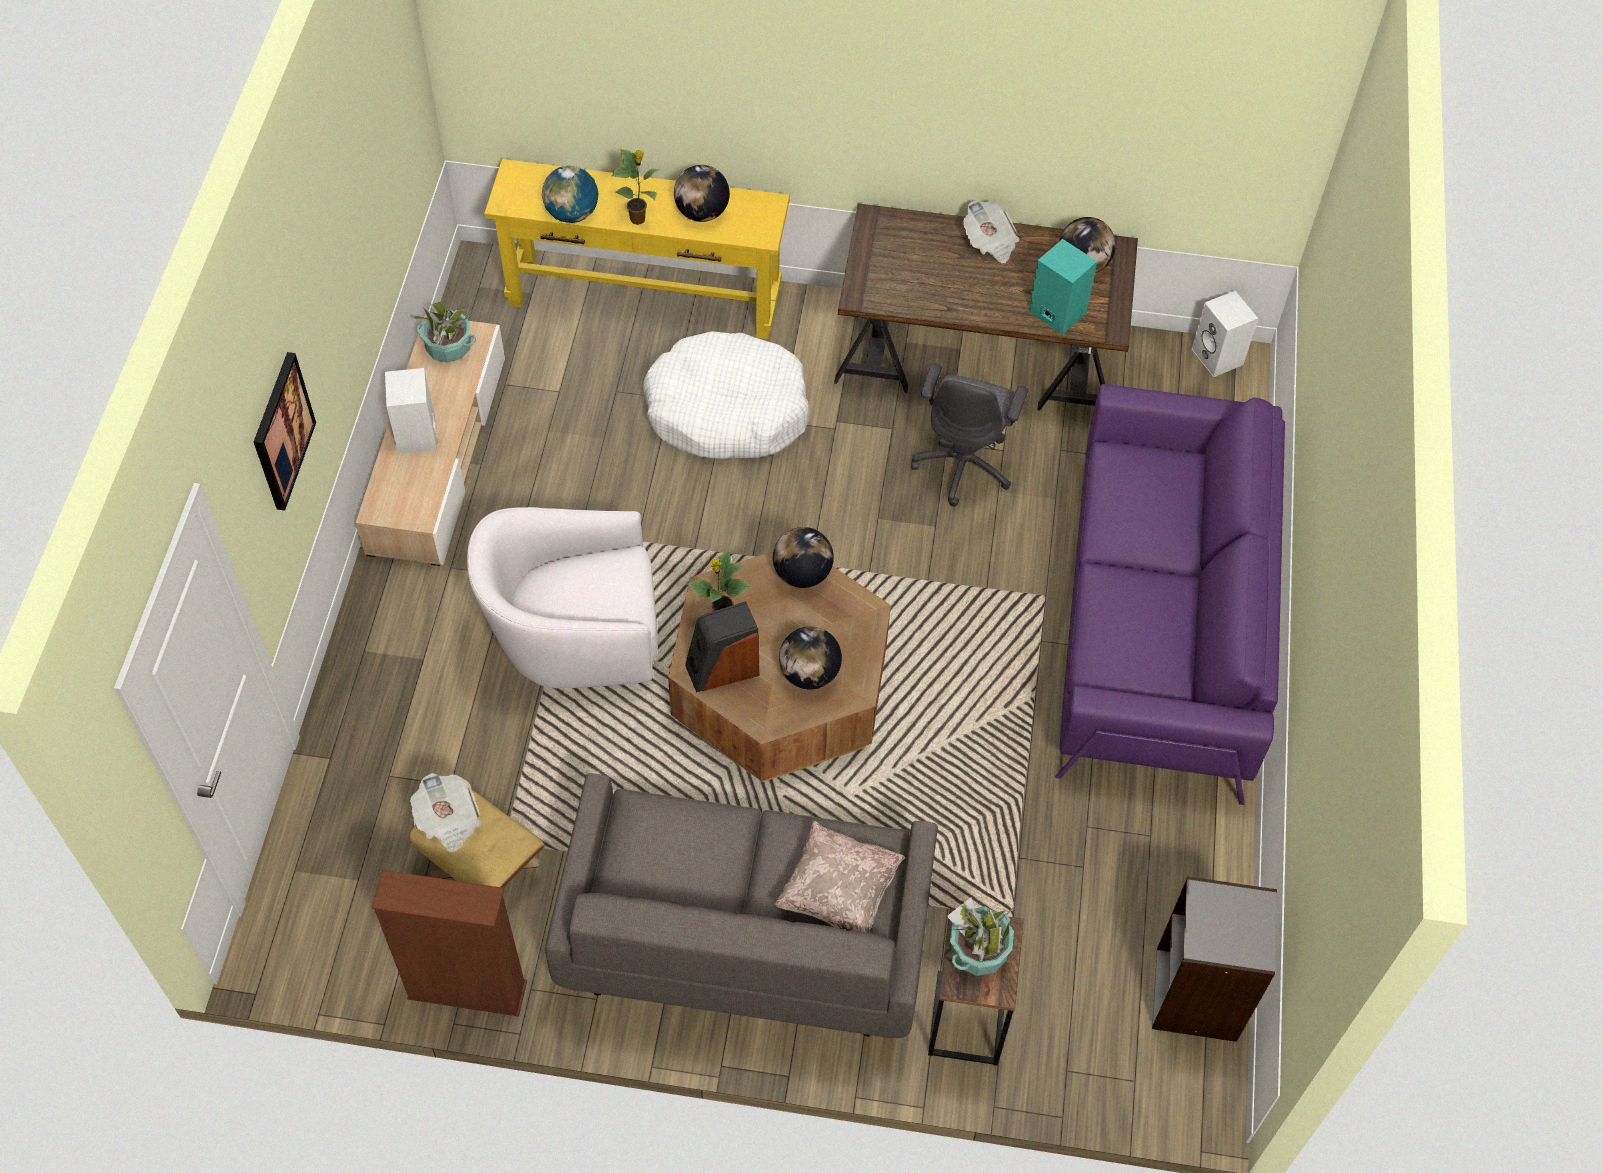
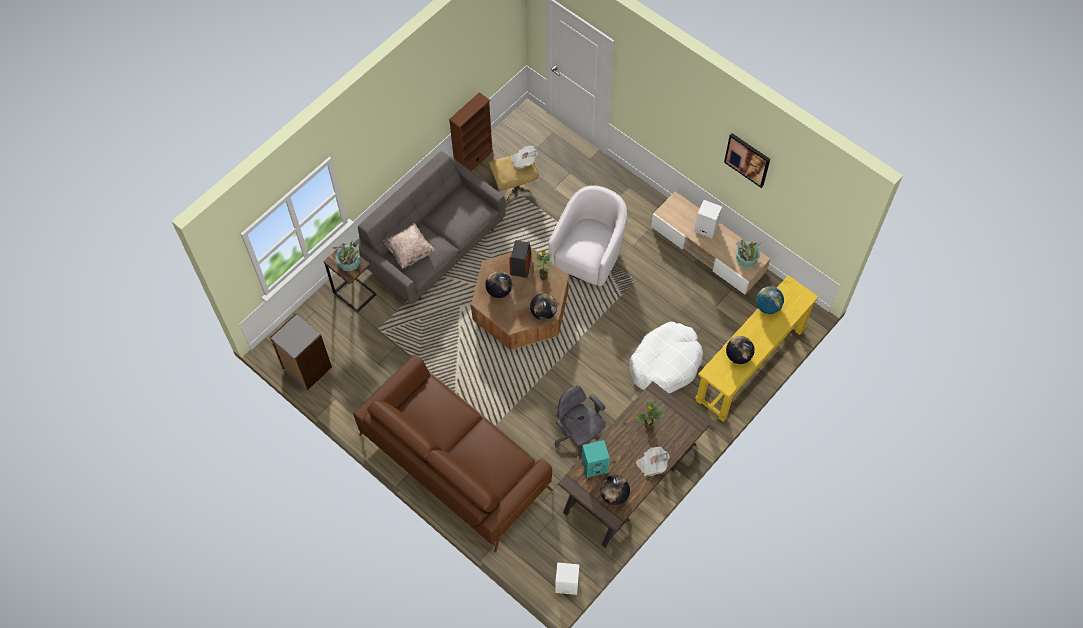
camera: 125 degrees right, 5 degrees up
(281, 431) = (662, 112): picture -> picture (747, 159)
(639, 219) = (749, 330): potted plant -> potted plant (648, 425)
(1160, 619) = (455, 462): purple sofa -> brown sofa

